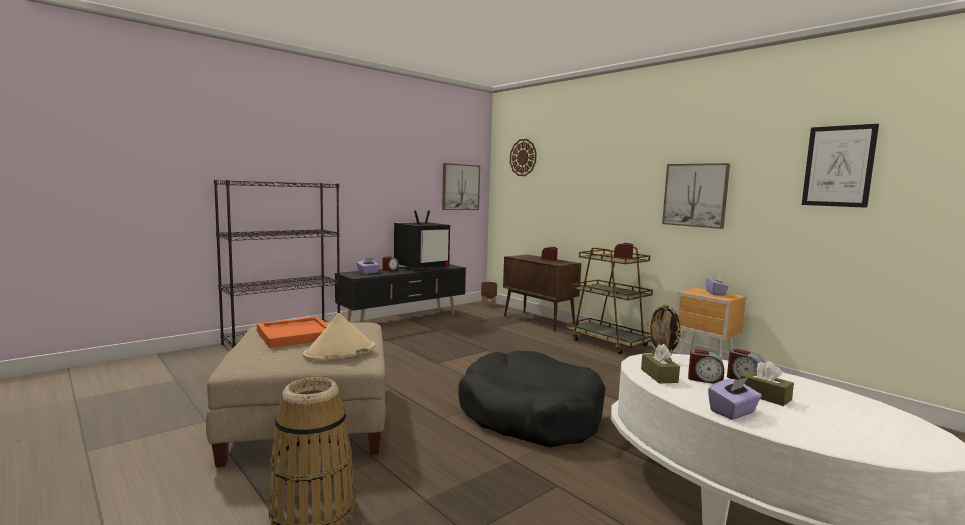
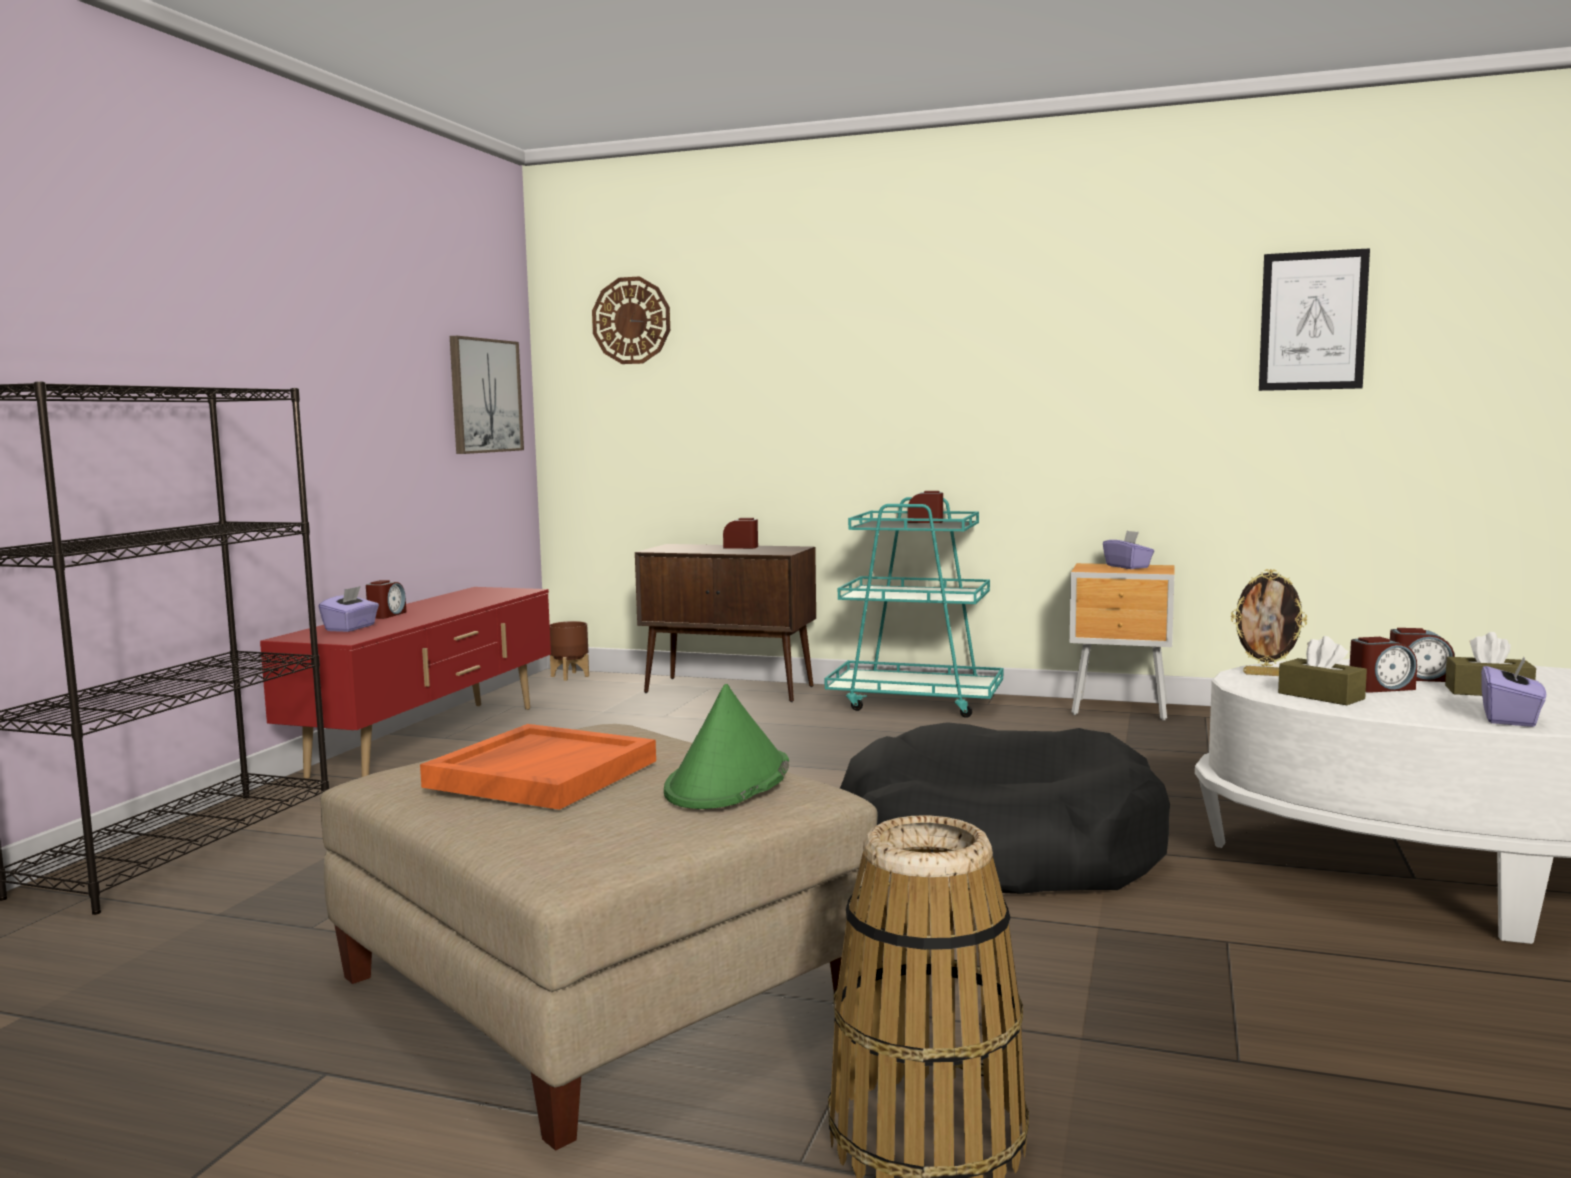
camera: 30 degrees left, 0 degrees up
(339, 352) = (728, 781): beige hat -> green hat
(404, 320) = (431, 740): black tv stand -> red tv stand
(422, 267) = (452, 602): television -> none
(608, 343) = (916, 702): brown cart -> turquoise cart
(695, 195) = (1060, 384): picture -> none

